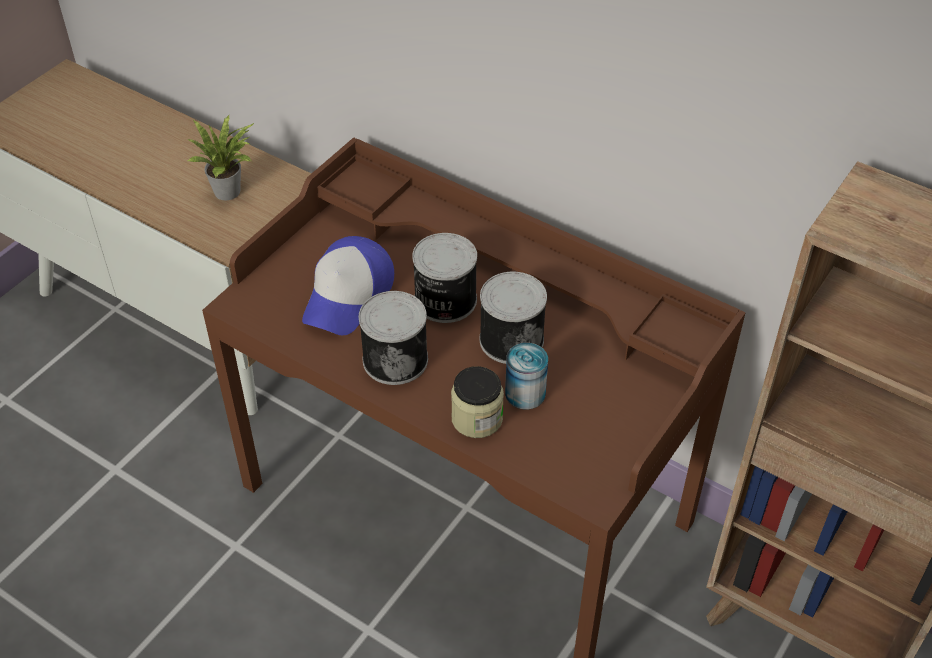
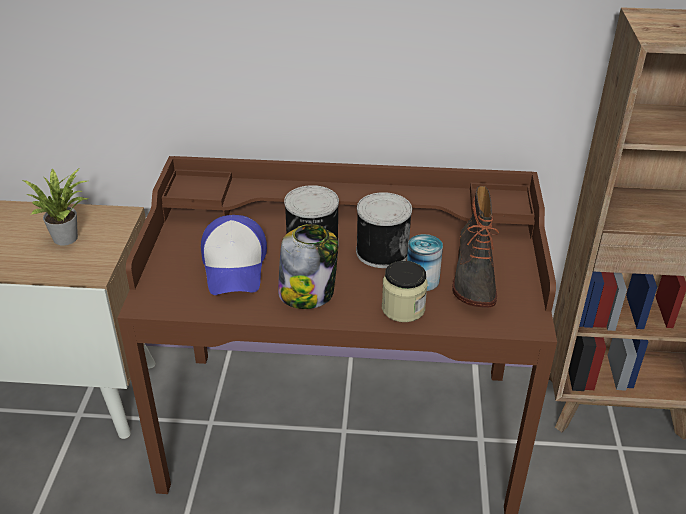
camera: 30 degrees left, 10 degrees down
(395, 358) = (308, 293): can -> jar
(582, 414) = (472, 277): none -> boot

